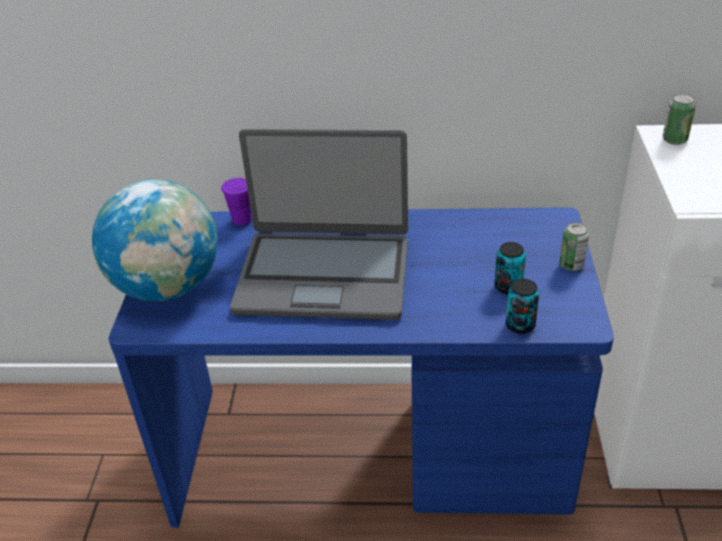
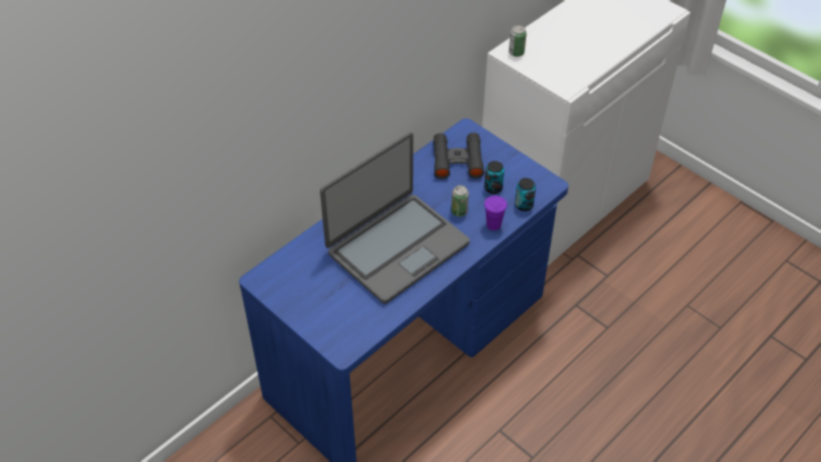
camera: 50 degrees left, 10 degrees up
(168, 287) = (322, 318): globe -> none
(242, 220) = (298, 248): purple cup -> purple cup (493, 225)
(506, 239) = (457, 160): none -> black binoculars
(571, 265) = (505, 155): can -> can (459, 211)

